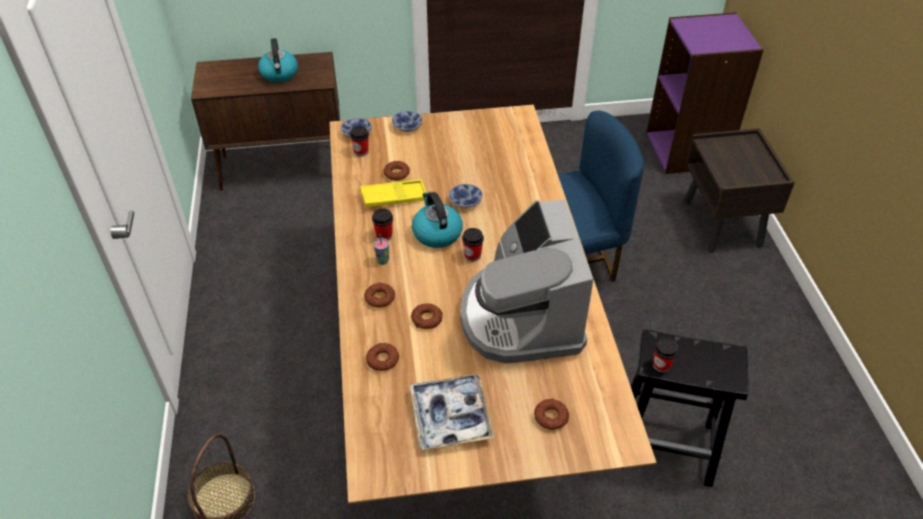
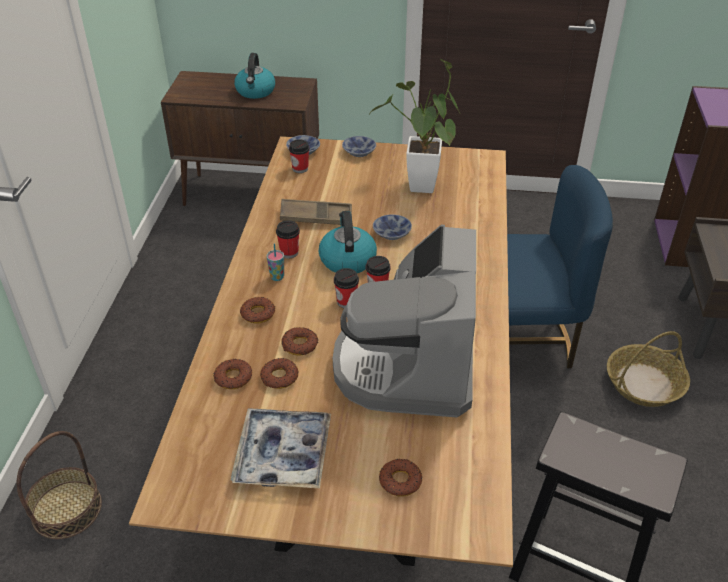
camera: 15 degrees right, 5 degrees down
(394, 197) = (316, 217): yellow tray -> brown tray
(396, 173) = (328, 195): donut -> donut (279, 377)
(475, 156) = (421, 191): none -> potted plant
(661, 365) = (570, 457): cup -> cup (346, 302)
(675, 283) = (644, 384): none -> basket

